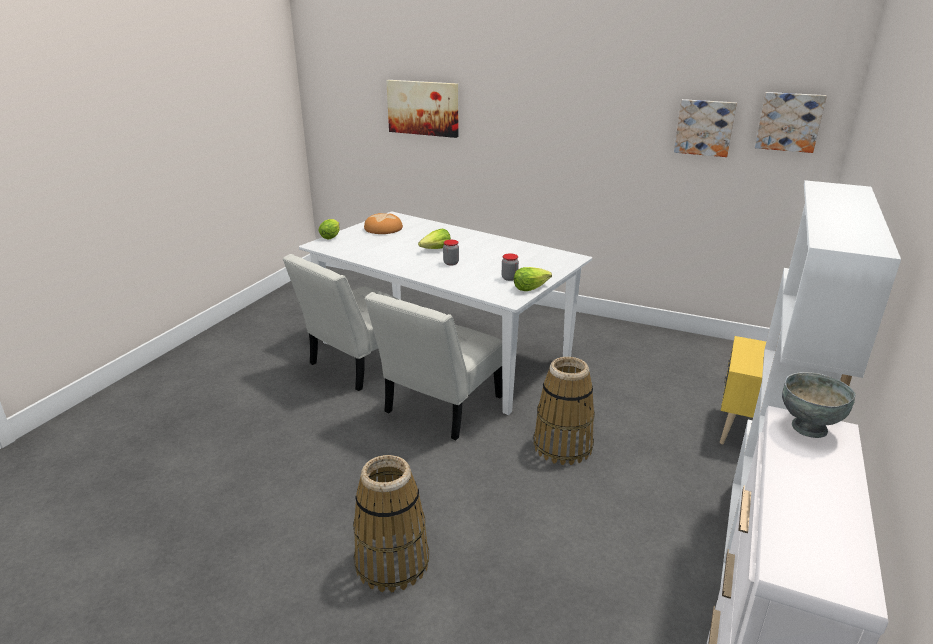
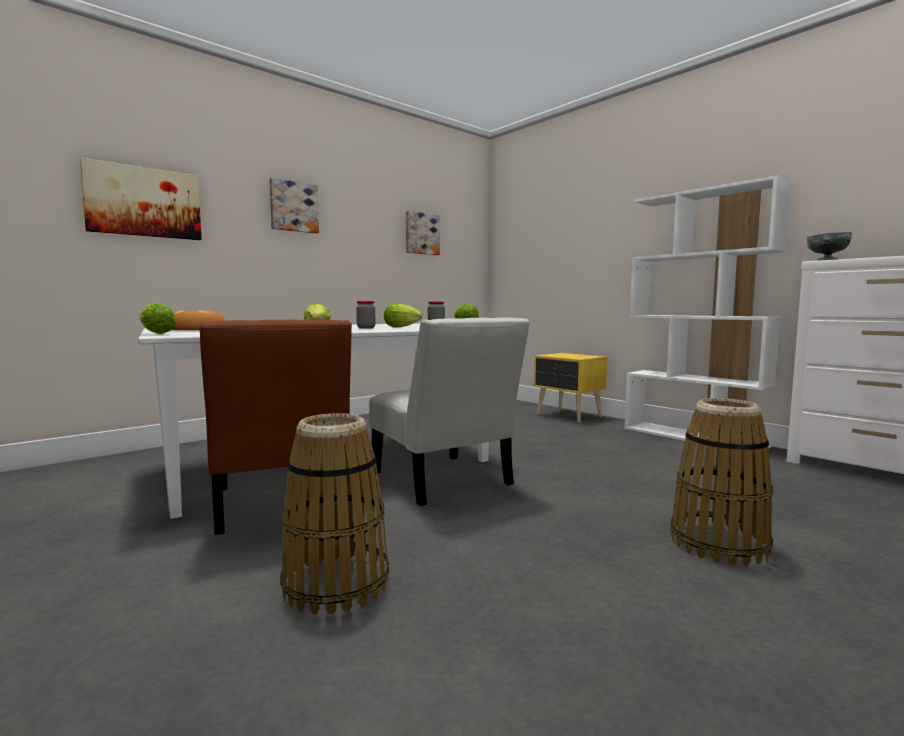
camera: 65 degrees left, 20 degrees down
(359, 364) = (280, 505): white chair -> brown chair
(478, 271) = (403, 327): none -> lettuce
(563, 446) = (552, 454): basket -> basket (336, 583)
(789, 121) = (464, 231): picture -> picture (293, 207)

